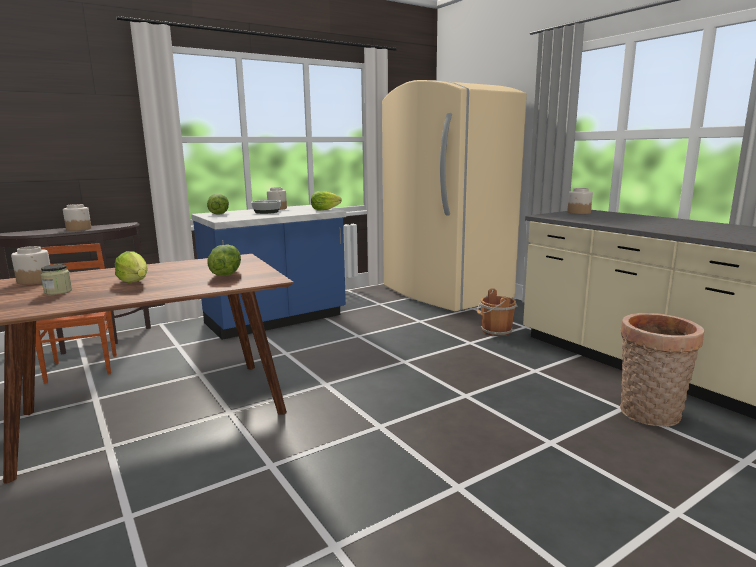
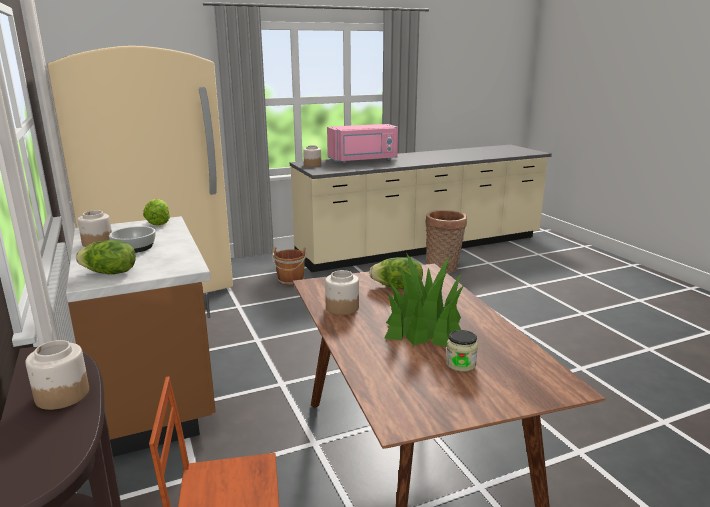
camera: 80 degrees left, 5 degrees up
(35, 280) = (396, 396): jar -> jar (341, 307)
(135, 282) = (423, 326): lettuce -> potted plant
(276, 320) = (155, 391): blue counter -> brown counter
(654, 220) = (363, 160): none -> pink microwave

